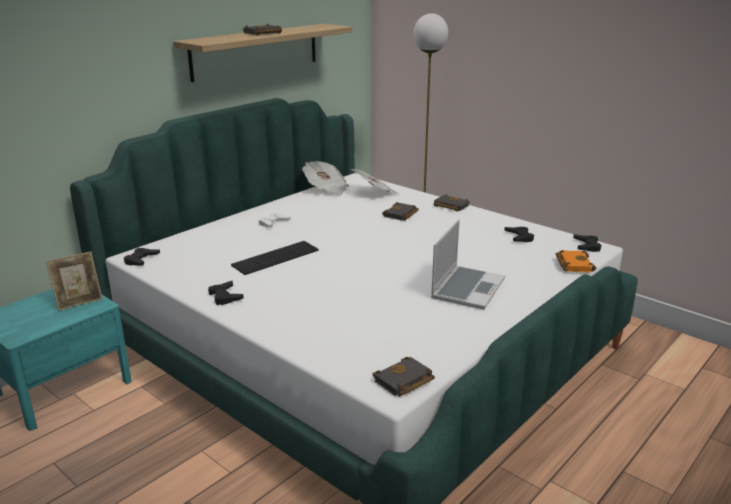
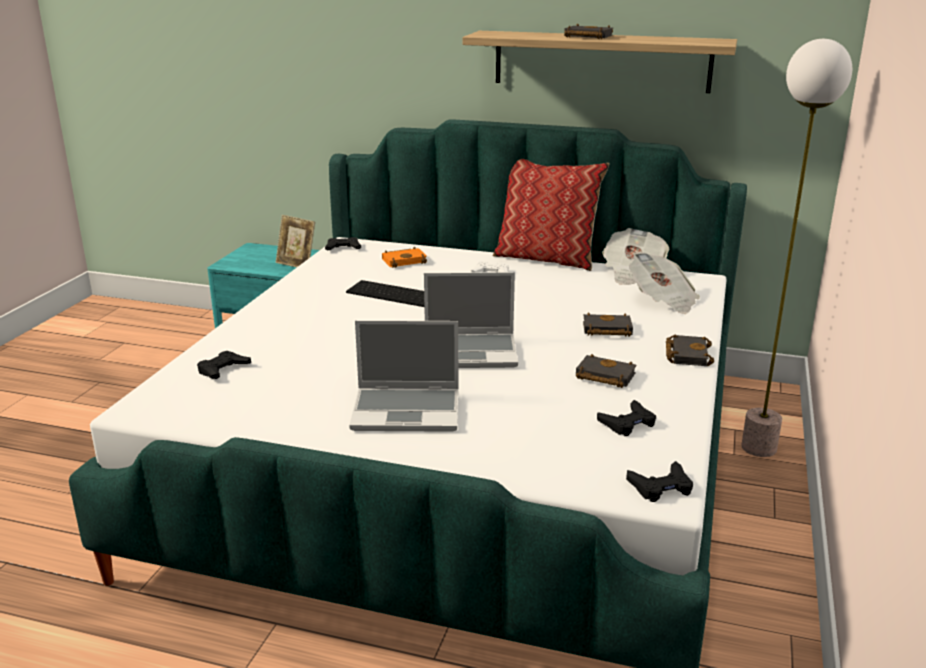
camera: 65 degrees right, 0 degrees up
(225, 296) = (291, 296): black game controller -> black game controller (223, 369)
(269, 203) = (547, 258): none -> pillow
(398, 254) = (471, 352): none -> laptop
(403, 382) = (156, 412): black book -> black book (603, 376)
(573, 264) = (561, 479): orange book -> orange book (404, 260)

